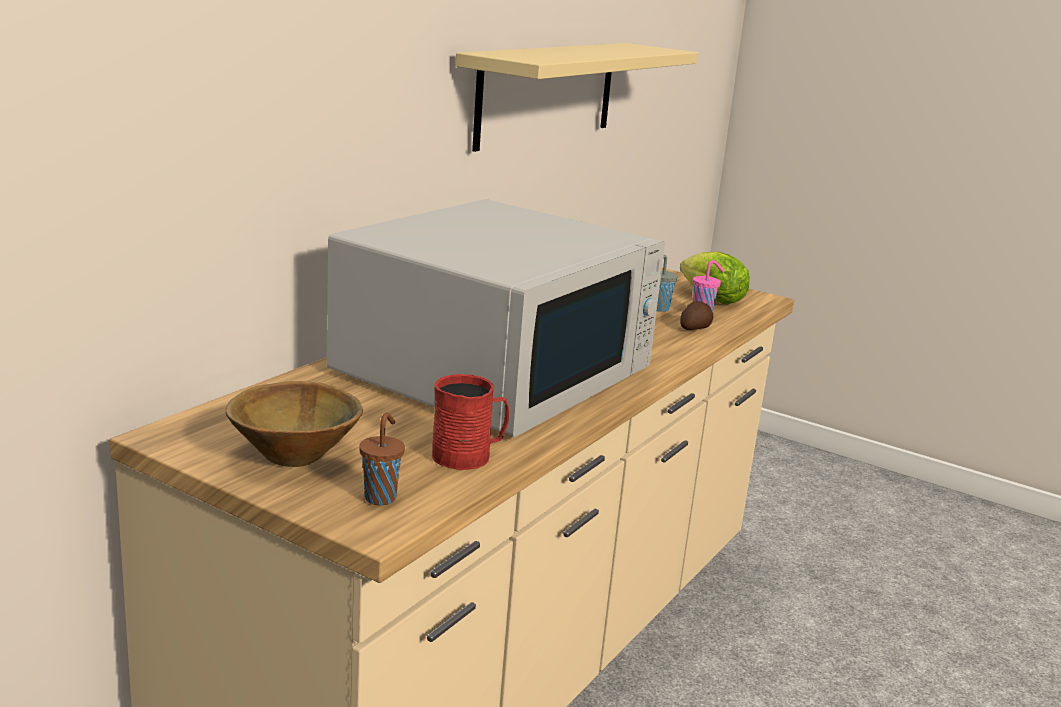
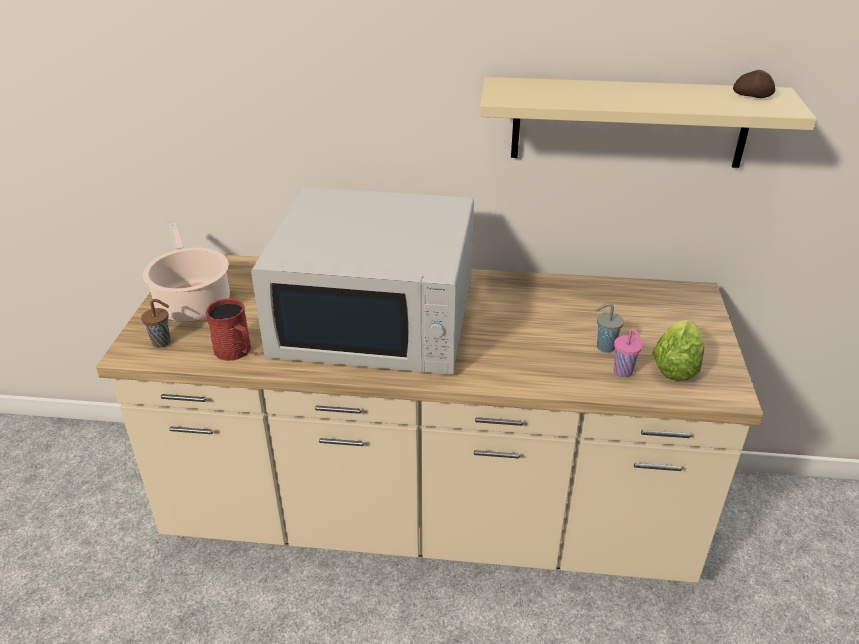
camera: 65 degrees right, 15 degrees up
(293, 456) = (193, 302): brown bowl -> cooking pot
(694, 328) = (582, 375): potato -> potato (752, 96)

